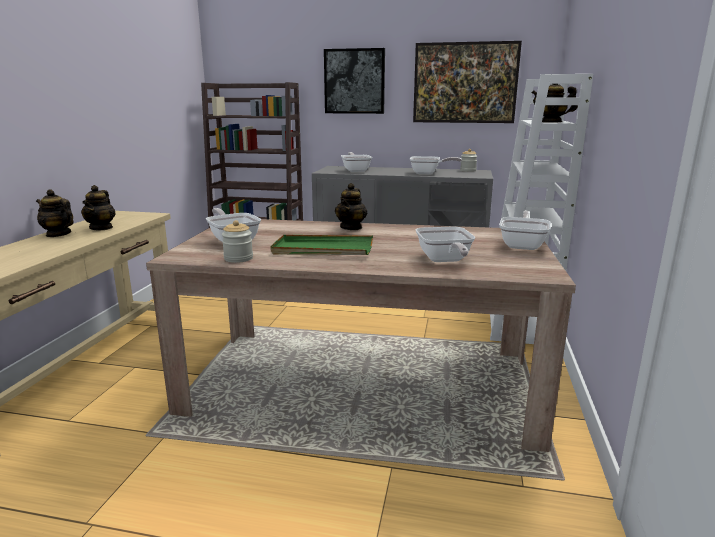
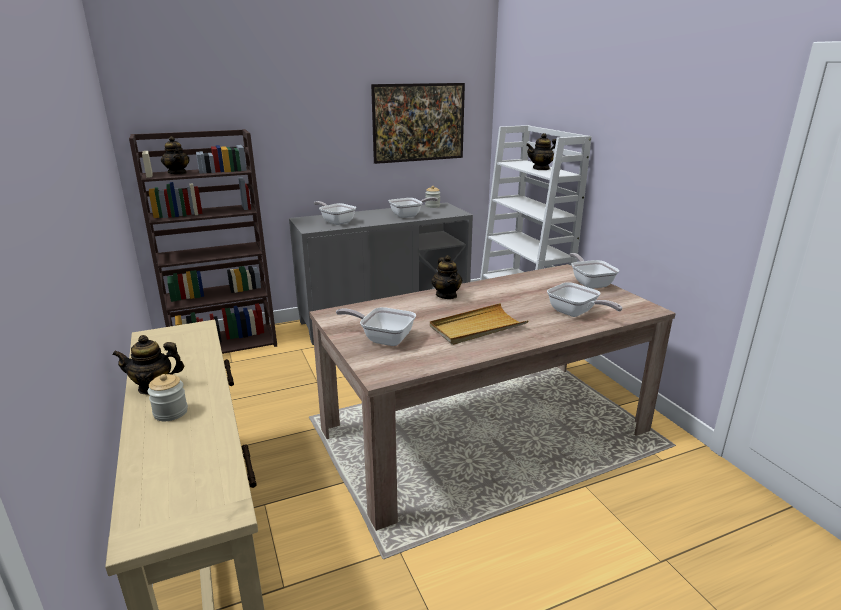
camera: 35 degrees left, 5 degrees up
(101, 228) = (186, 362): teapot -> teapot (177, 173)
(238, 258) = (436, 358): jar -> jar (170, 412)
(322, 249) = (477, 327): green tray -> beige tray
(354, 81) = (310, 125): picture -> none

